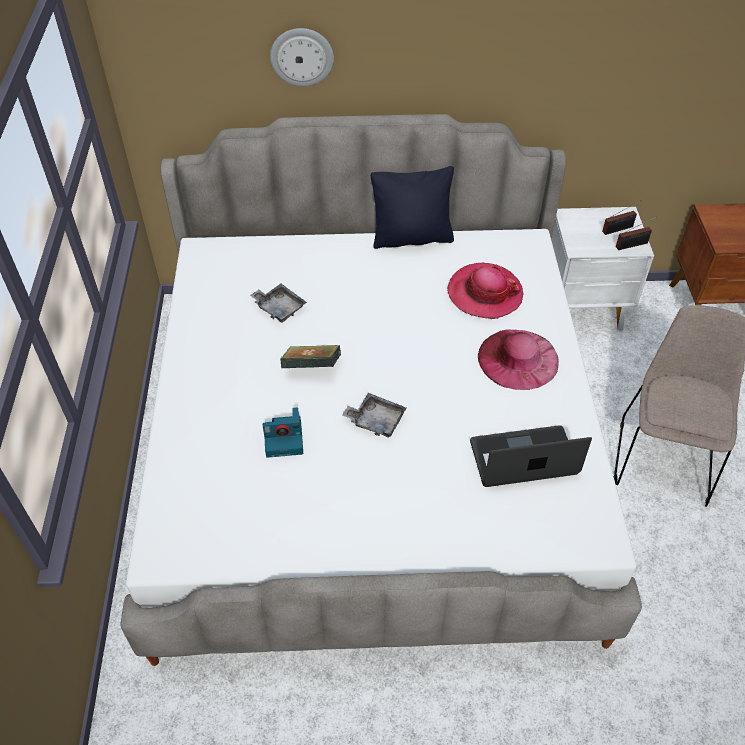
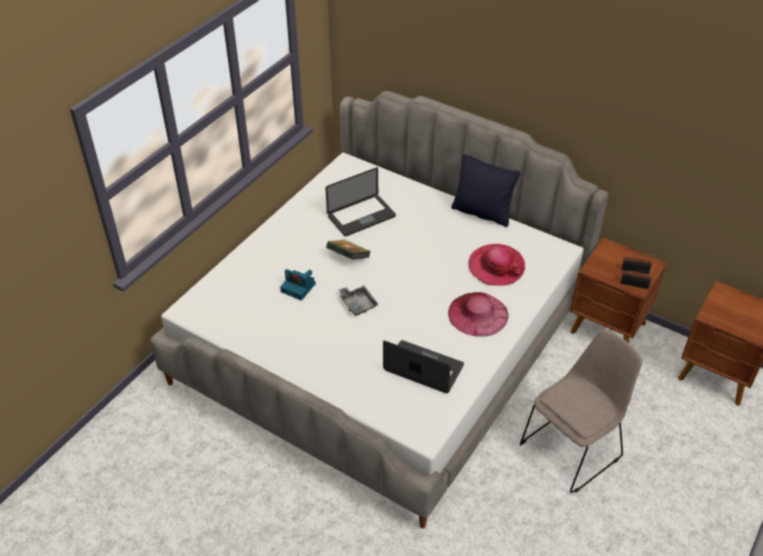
camera: 35 degrees right, 5 degrees down
(279, 307) = (361, 216): grey tray -> laptop
(302, 56) = (442, 60): wall clock -> none
(583, 310) = (608, 329): white nightstand -> brown nightstand

